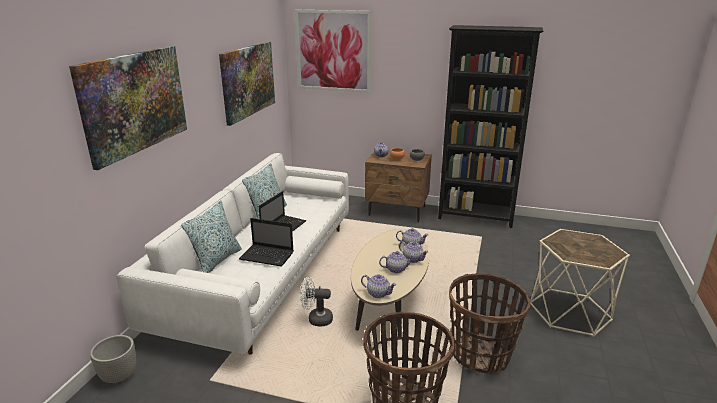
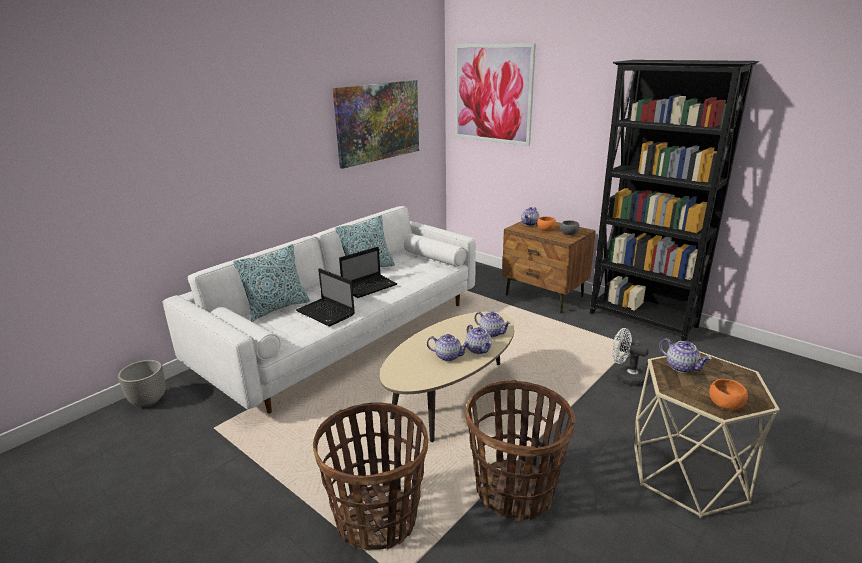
camera: 25 degrees right, 0 degrees up
(135, 102) = (203, 129): picture -> none
(316, 319) = (359, 395): white fan -> white fan (625, 378)
(378, 293) = (402, 379): teapot -> teapot (682, 367)
(602, 259) = (724, 405): none -> orange bowl

